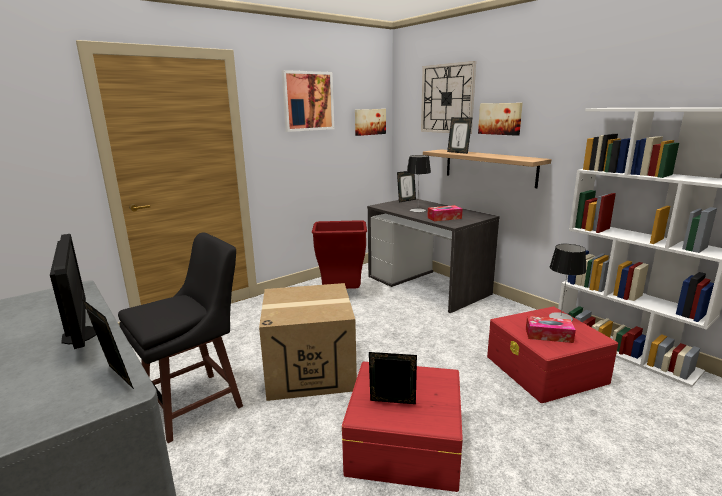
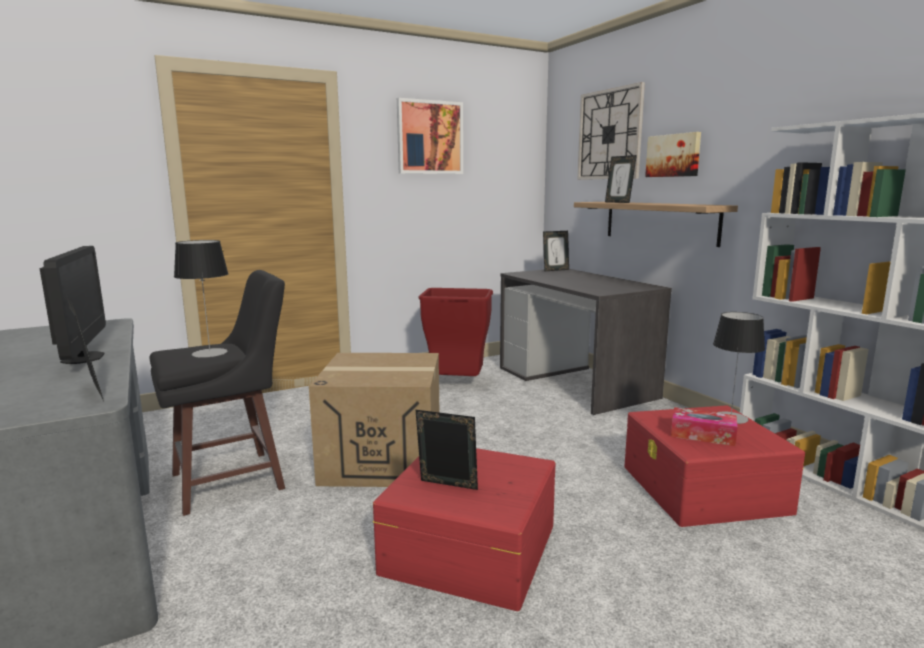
camera: 10 degrees right, 5 degrees down
(369, 122) = (513, 168): picture -> none
(417, 210) = (563, 279): table lamp -> table lamp (210, 353)
(444, 218) = (593, 286): tissue box -> none

